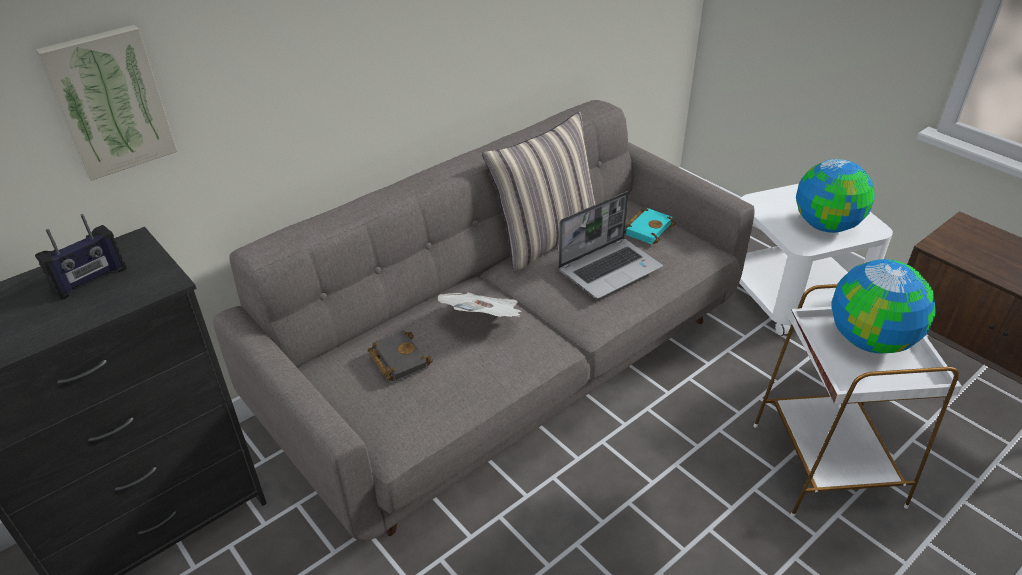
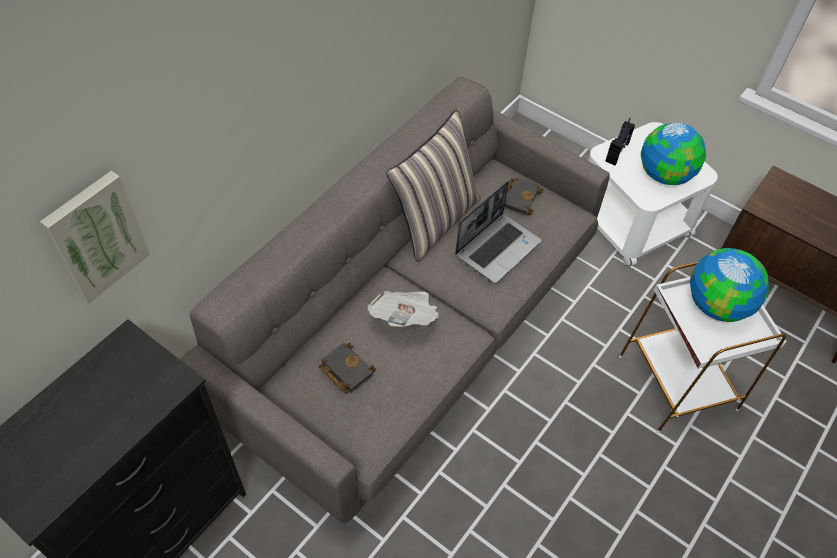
camera: 15 degrees left, 15 degrees up
(91, 280) = (111, 389): radio -> radio (617, 152)
(647, 228) = (519, 197): turquoise book -> black book

